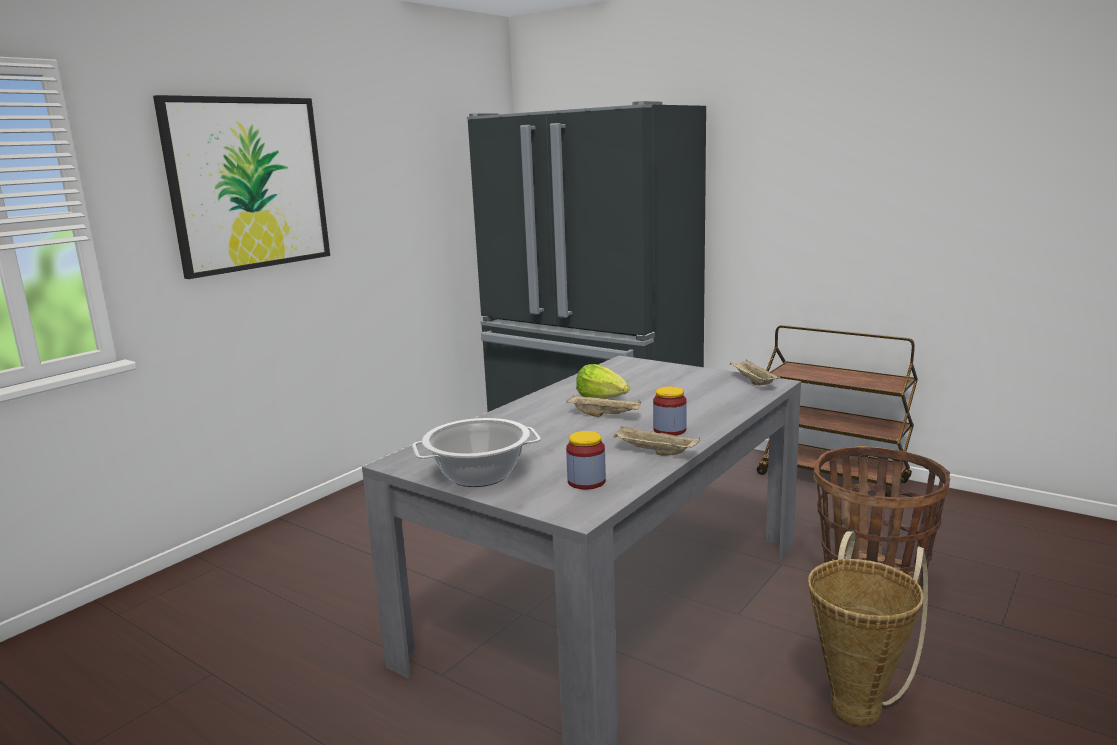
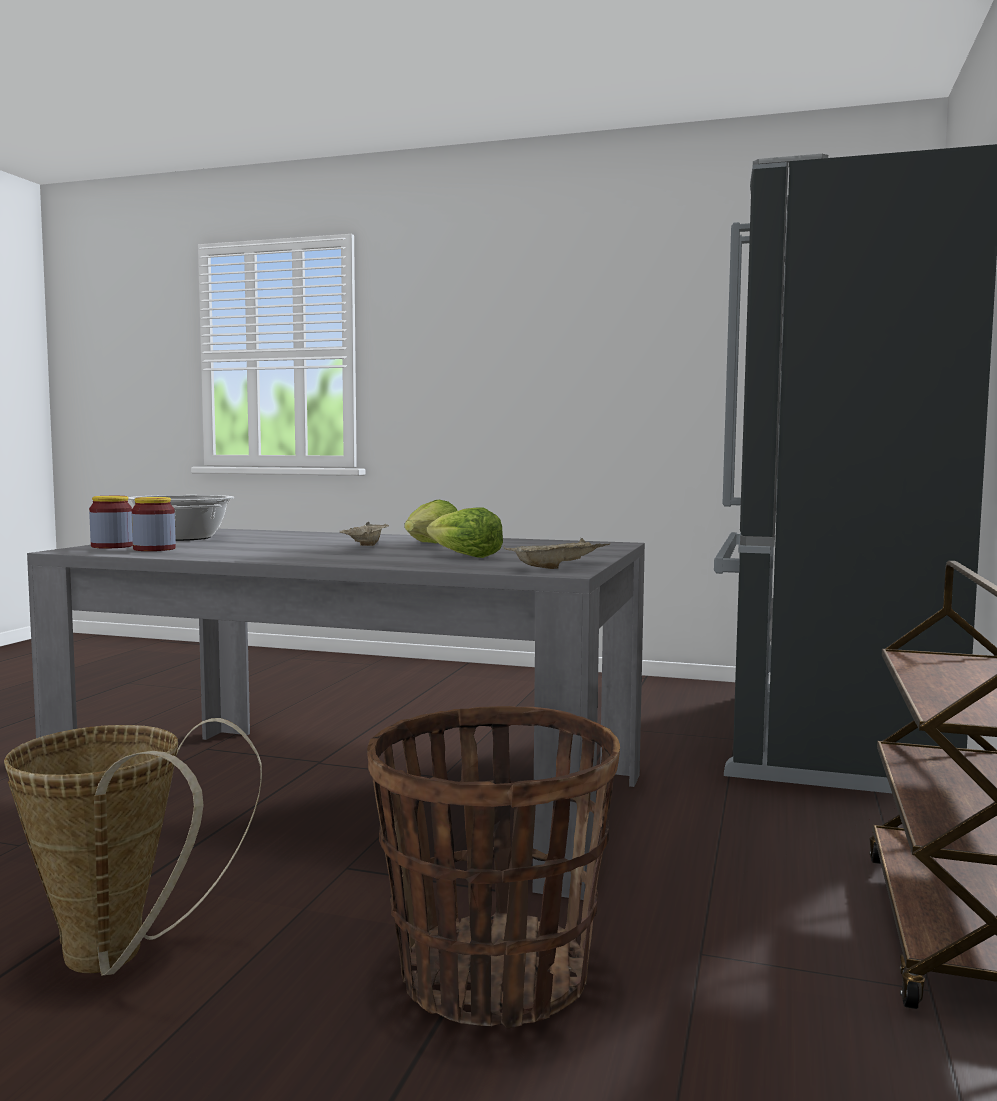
camera: 70 degrees right, 10 degrees down
(248, 184) = (490, 330): picture -> none
(654, 452) = (237, 555): beige tray -> none
(669, 430) = (316, 556): jar -> jar (112, 546)
(688, 396) = (463, 556): none -> lettuce

